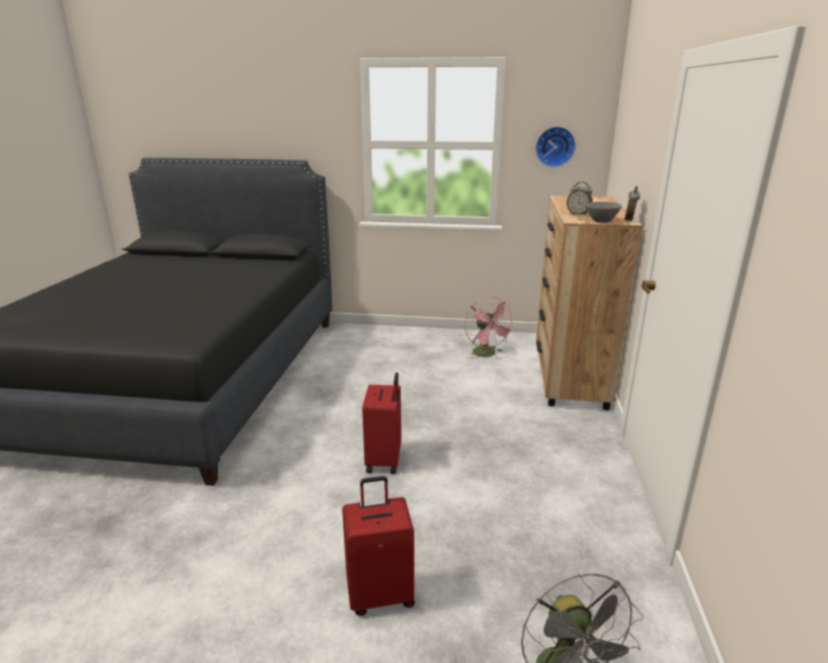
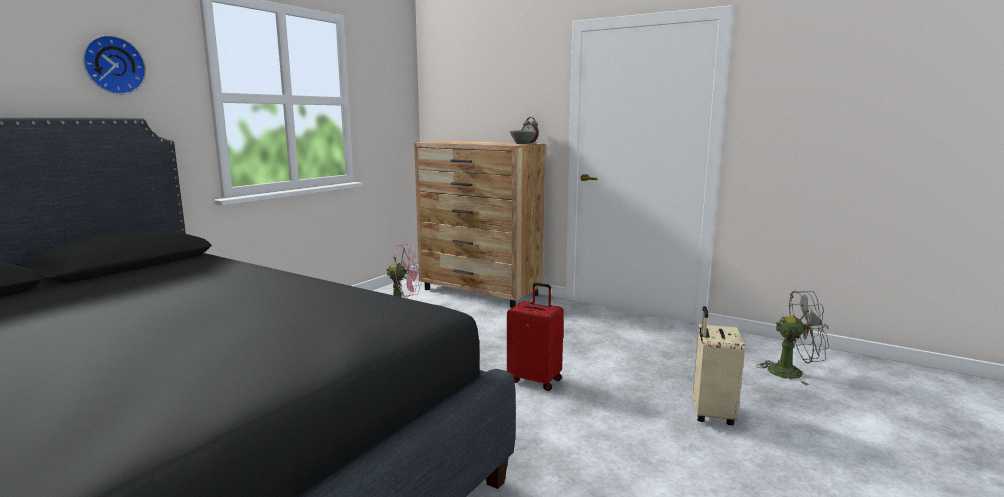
camera: 65 degrees left, 10 degrees down
(380, 594) = (711, 413): red suitcase -> beige suitcase
(555, 146) = (386, 103): wall clock -> wall clock (113, 65)
(578, 214) = (495, 144): alarm clock -> none

